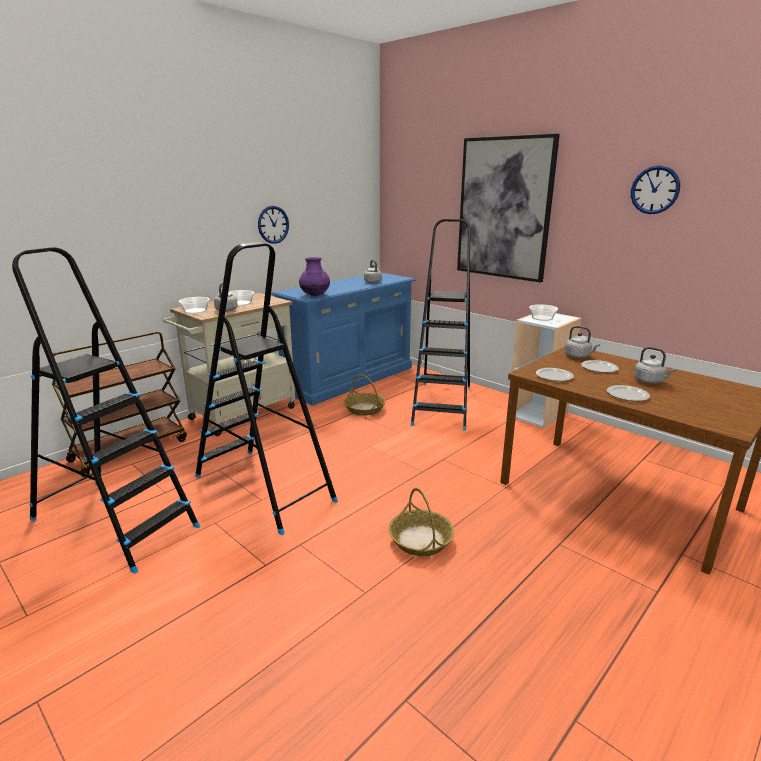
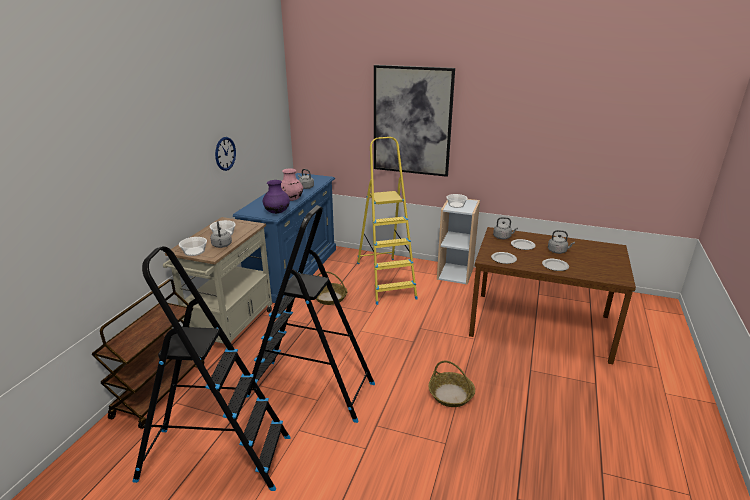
camera: 25 degrees left, 5 degrees up
(343, 289) = (291, 200): none -> pink vase
(442, 404) = (385, 280): black step ladder -> yellow step ladder
(655, 190) = (527, 112): wall clock -> none

